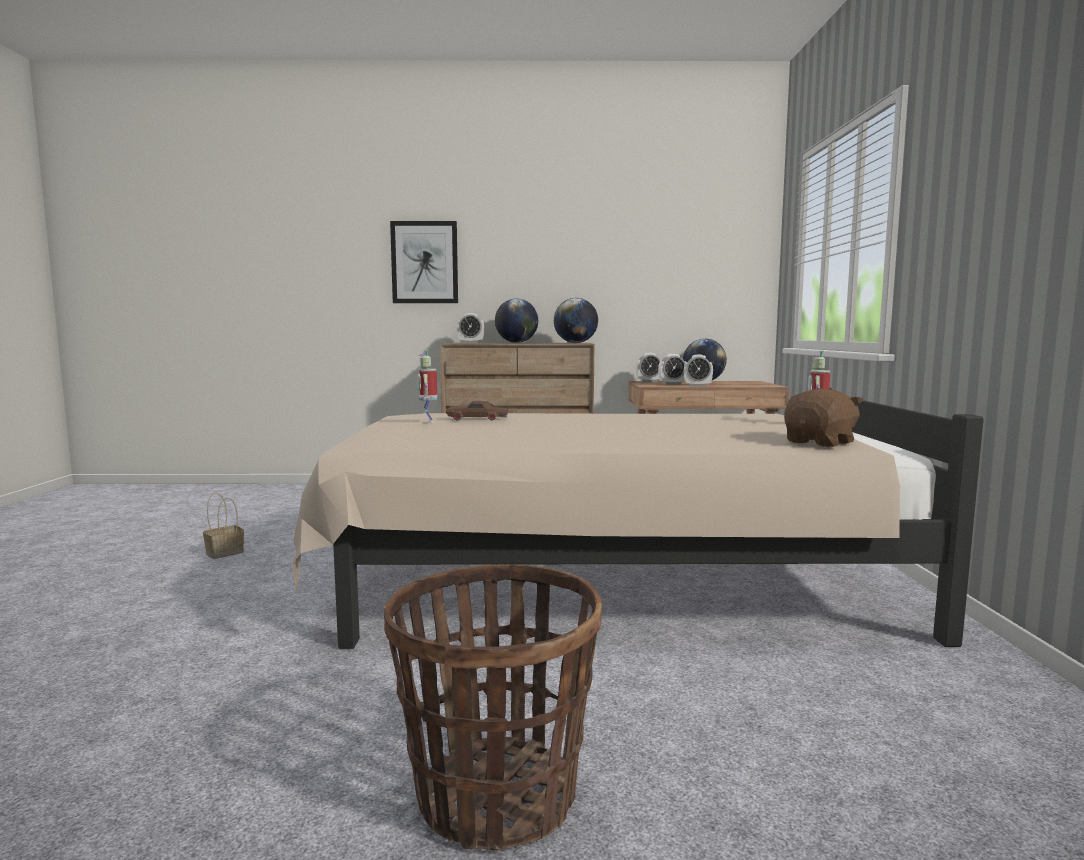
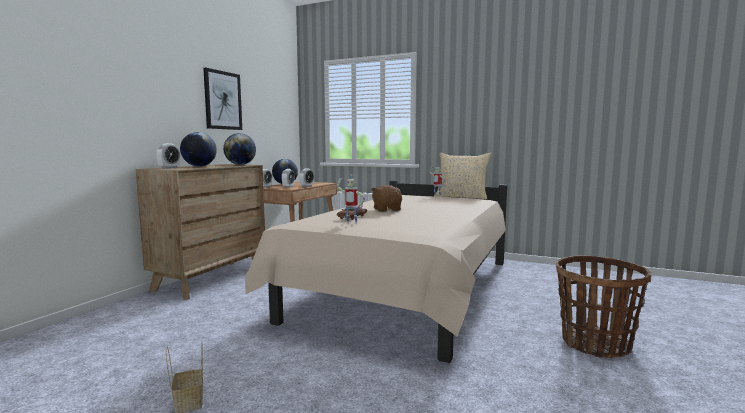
camera: 65 degrees left, 0 degrees up
(424, 262) = (108, 95): picture -> picture (222, 100)
(820, 442) = (478, 201): brown plush toy -> brown plush toy (387, 209)
(881, 437) = (461, 197): none -> beige pillow

